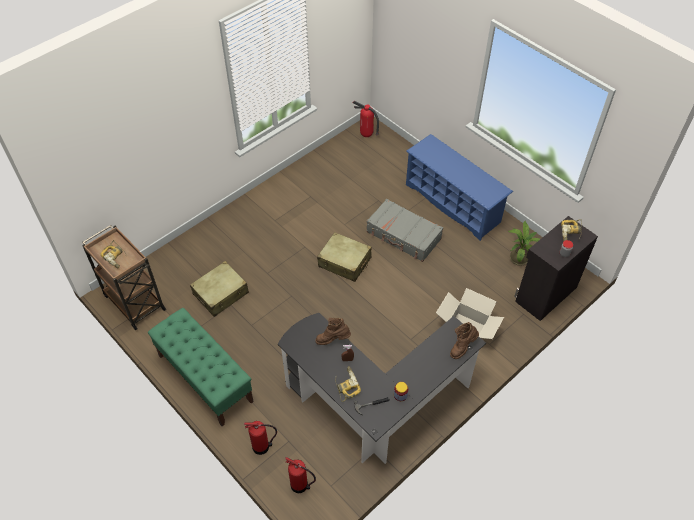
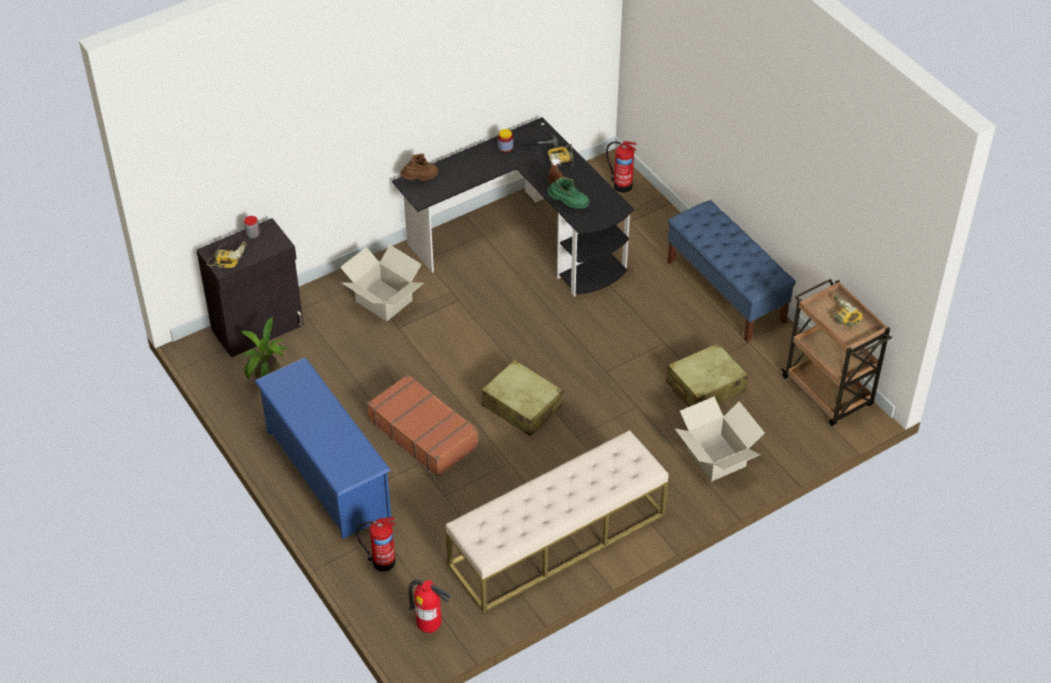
camera: 170 degrees left, 5 degrees down
(205, 378) = (726, 292): green bench -> blue bench
(213, 245) = (715, 458): none -> cardboard box
(262, 447) = (660, 220): fire extinguisher -> fire extinguisher (382, 561)
(306, 185) = (557, 540): none -> beige bench
(333, 339) = (568, 204): brown boot -> green boot
(403, 236) = (423, 432): grey suitcase -> brown suitcase

